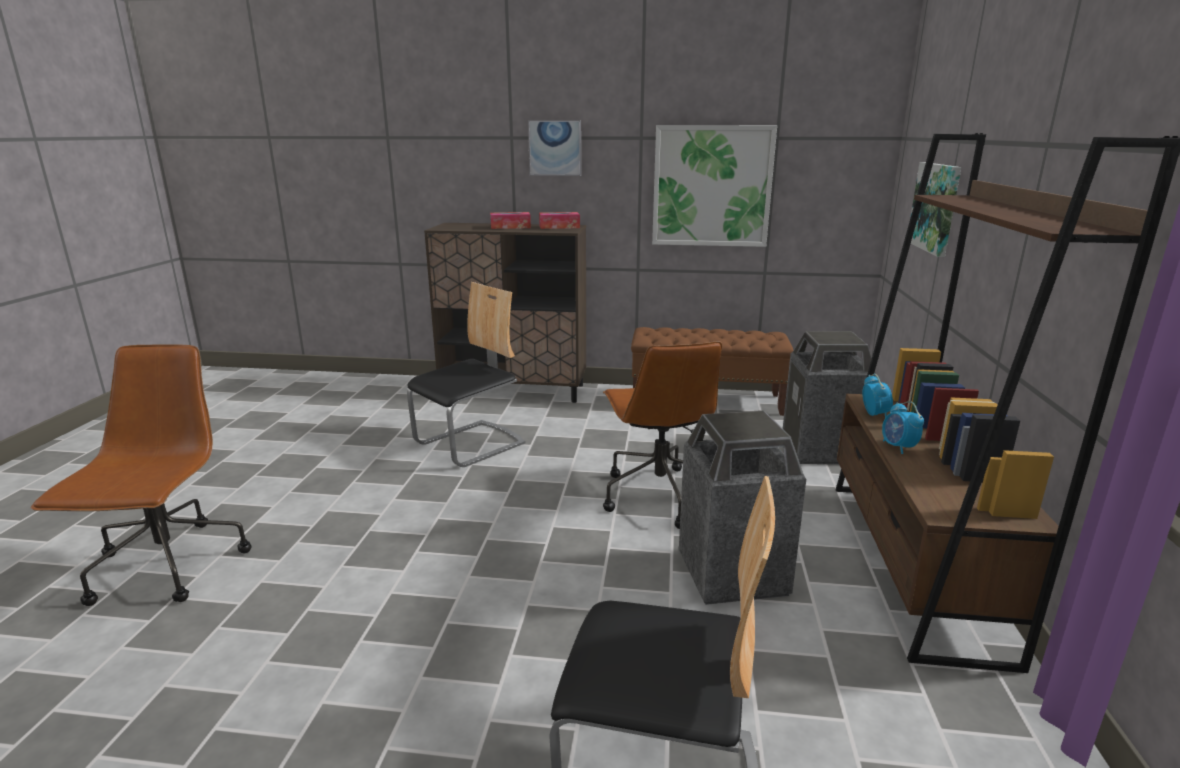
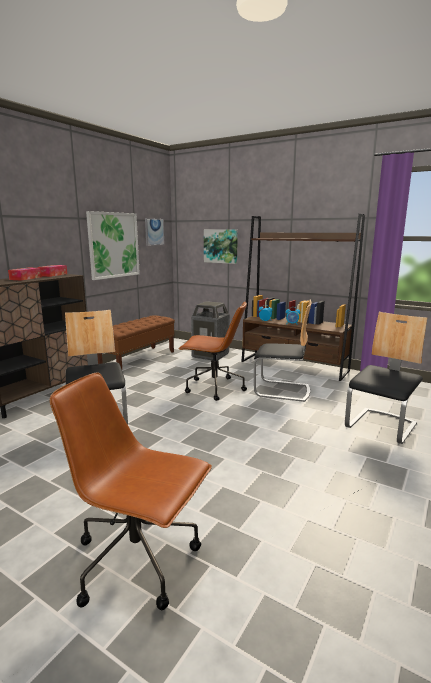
camera: 65 degrees left, 5 degrees down
(555, 148) = (32, 223): picture -> picture (154, 232)
(731, 574) = (282, 390): trash can -> chair

